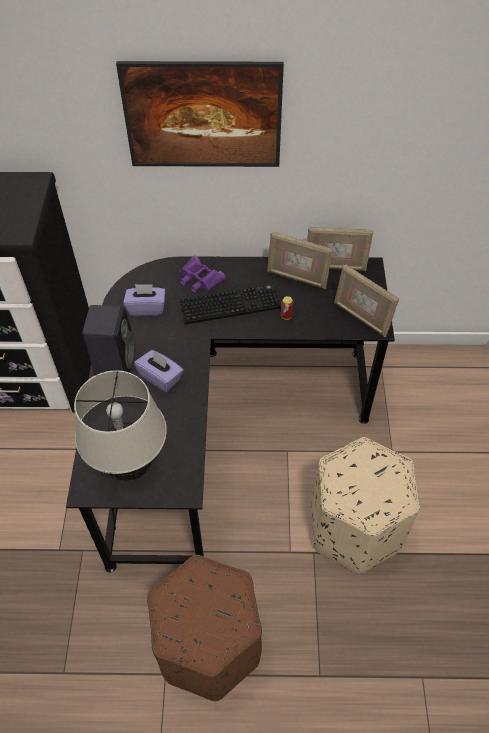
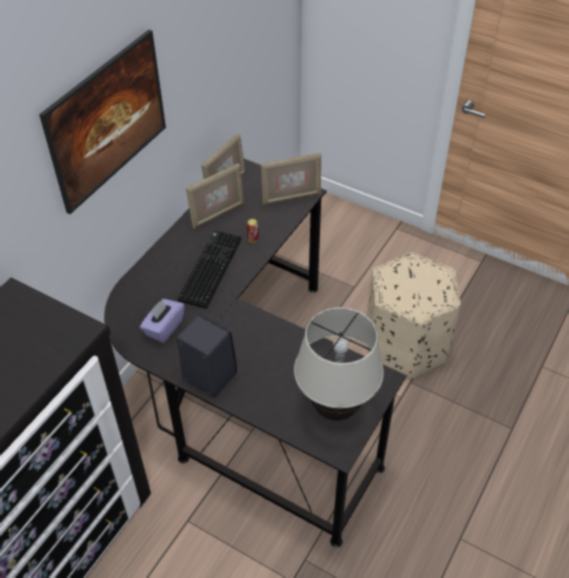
camera: 60 degrees left, 5 degrees down
(160, 377) = (254, 349): purple tissue box -> none
(199, 279) = (161, 277): purple binoculars -> none
(208, 646) = (452, 494): brown ottoman -> none

